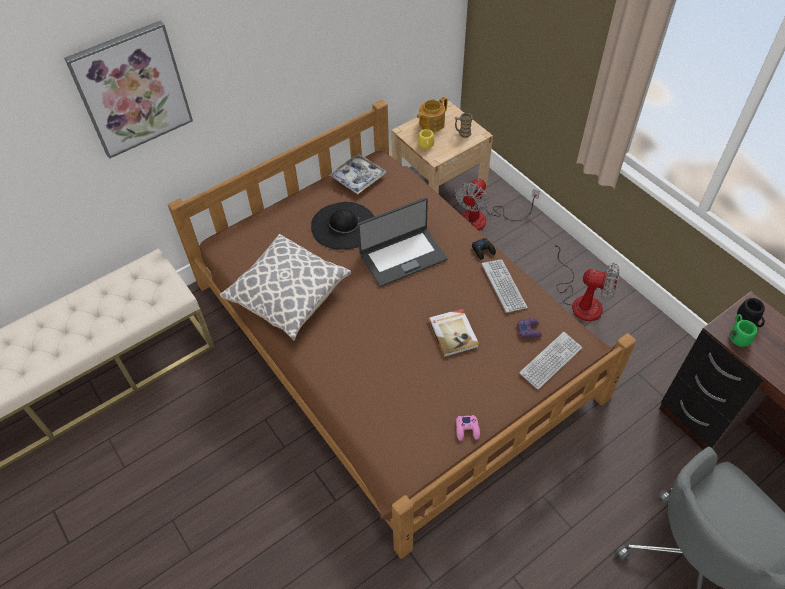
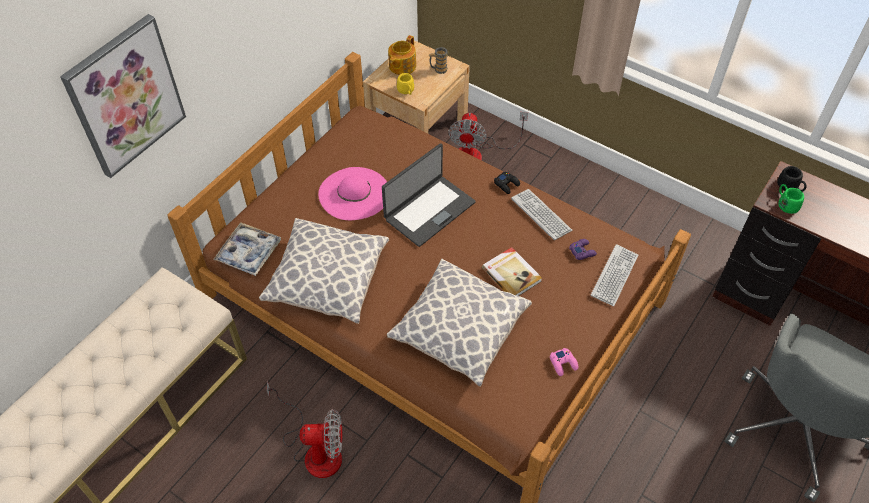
camera: 20 degrees left, 0 degrees up
(343, 225) = (354, 193): black hat -> pink hat
(358, 178) = (347, 140): tray -> tray (249, 253)
(384, 372) = (459, 331): none -> pillow
(581, 300) = (602, 211): fan -> fan (315, 449)

